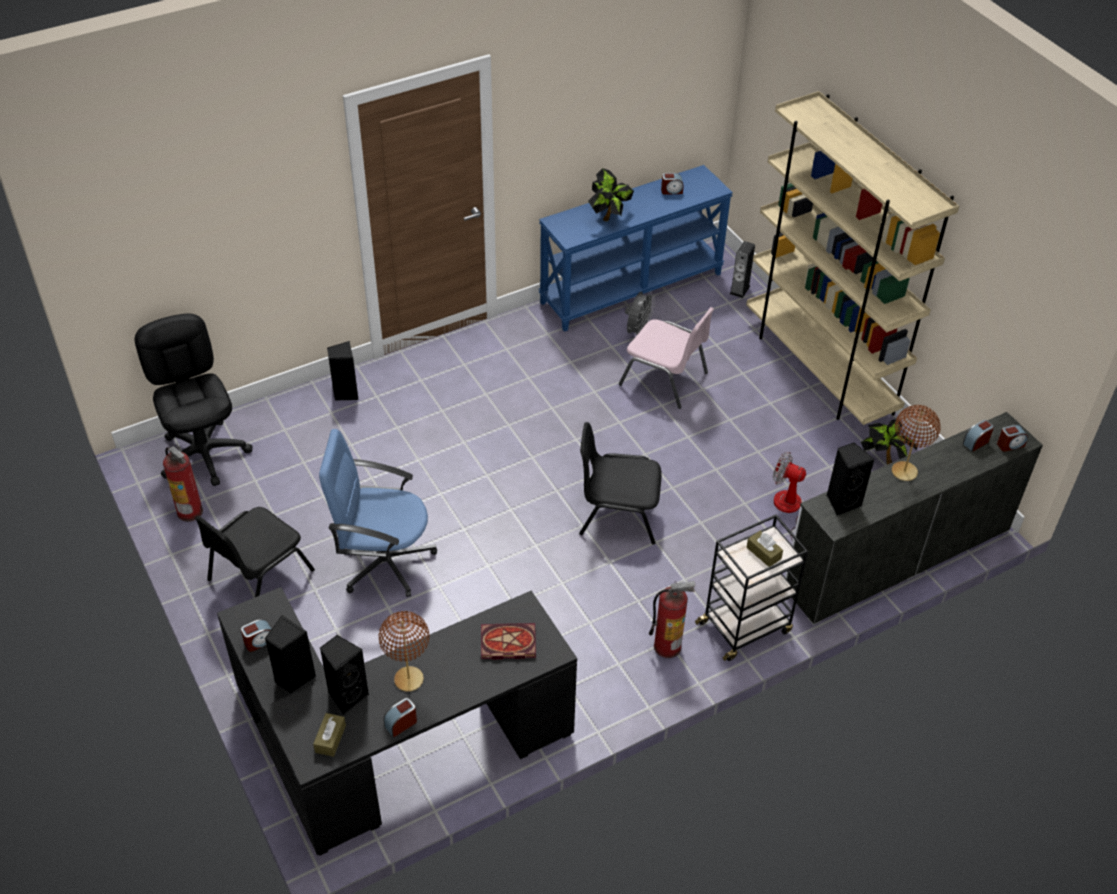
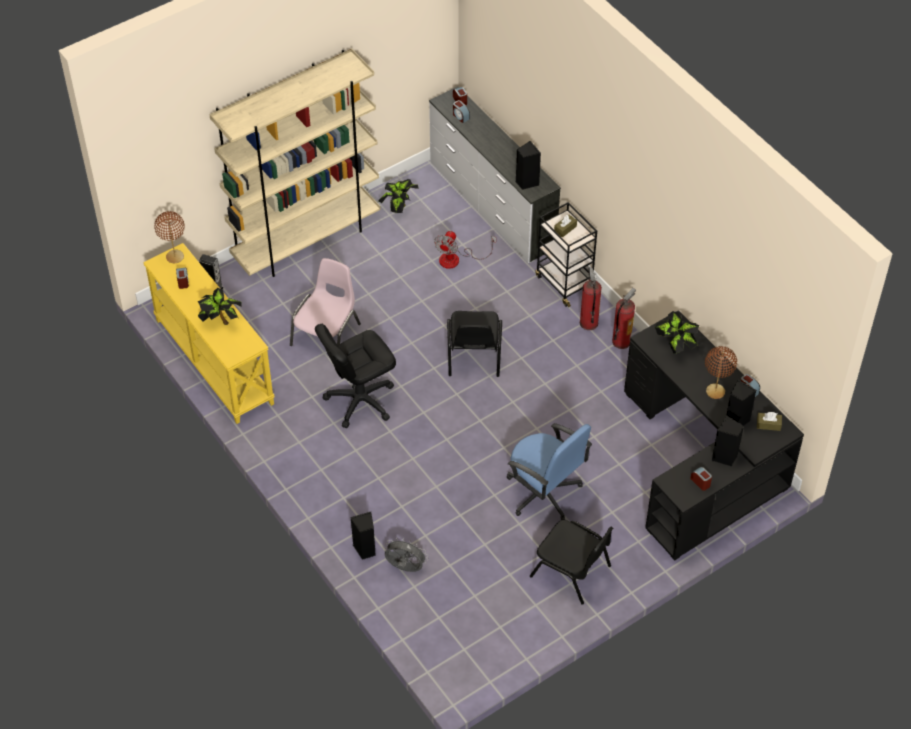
camera: 95 degrees left, 5 degrees up
(190, 511) = (515, 634): fire extinguisher -> fire extinguisher (621, 341)
(204, 454) = (450, 639): black office chair -> black office chair (360, 400)
(383, 561) = (544, 493): blue office chair -> blue office chair turned 45 degrees counterclockwise
(506, 643) = (675, 345): book -> potted plant
(631, 287) = (213, 361): blue console table -> yellow console table
(638, 331) = (270, 354): grey fan -> grey fan (405, 568)
(904, 472) = (494, 152): brown table lamp -> brown table lamp (175, 257)

